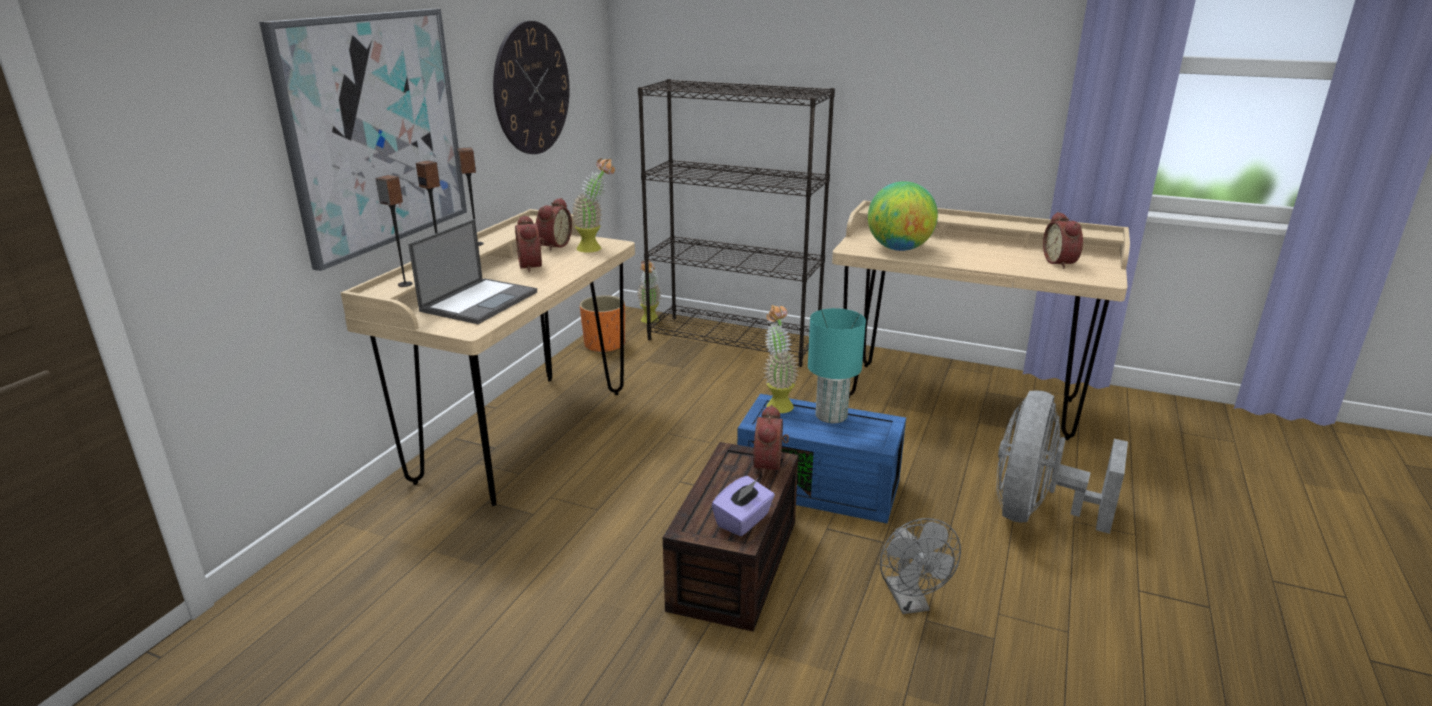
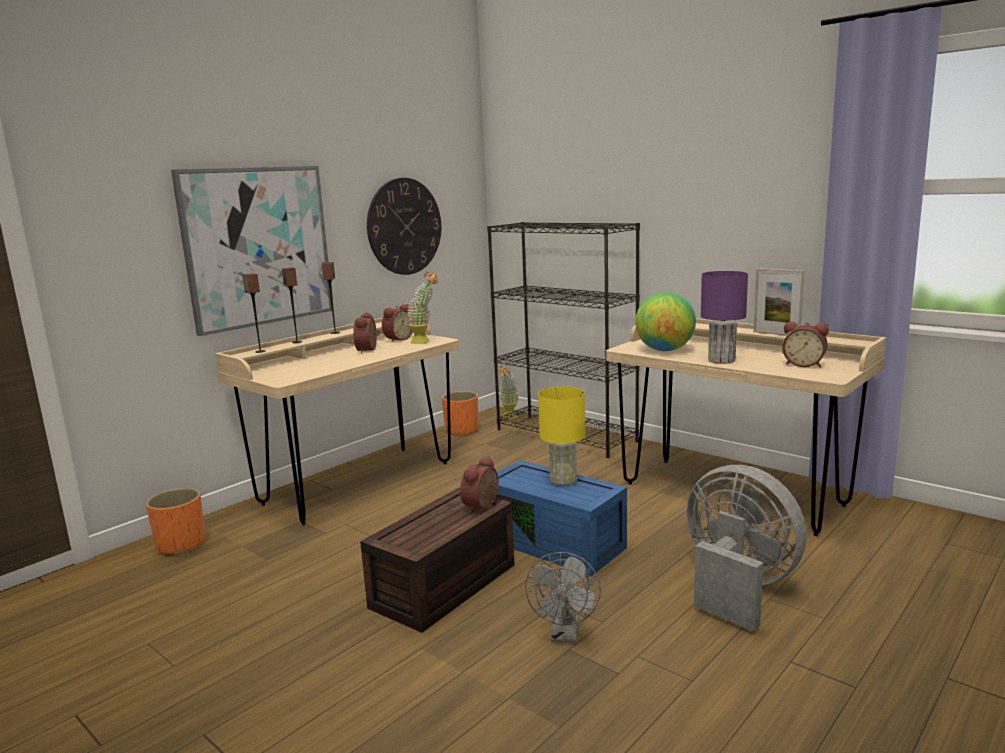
camera: 20 degrees right, 10 degrees down
(341, 562) = (182, 545): none -> orange planter
(480, 301) = (309, 367): laptop -> none
(743, 521) = (428, 539): purple tissue box -> none
(777, 403) = (527, 467): potted plant -> none
(832, 416) = (564, 480): turquoise table lamp -> yellow table lamp
(975, 261) = (722, 360): none -> purple table lamp
(1015, 225) = (776, 334): none -> picture frame
(1037, 513) = (737, 587): grey fan -> grey fan turned 90 degrees clockwise
(1061, 262) = (804, 364): alarm clock -> alarm clock turned 75 degrees counterclockwise

